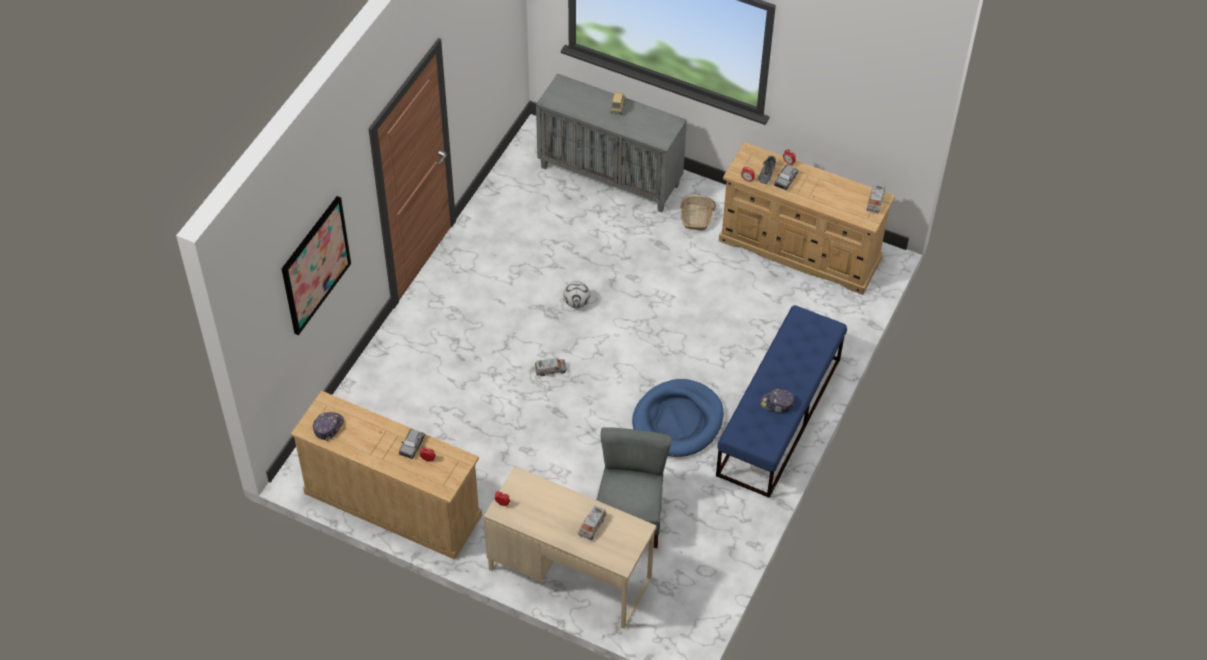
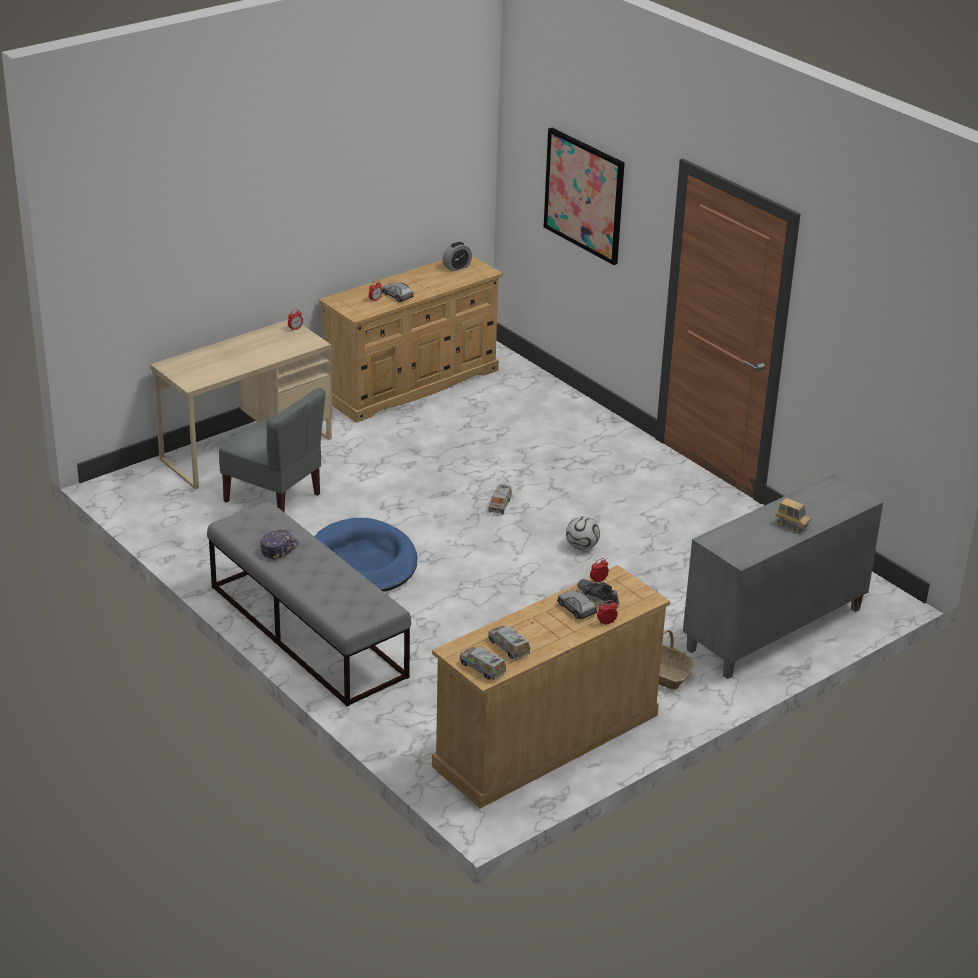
camera: 115 degrees right, 20 degrees down
(328, 427) = (457, 267): cap -> alarm clock
(592, 526) = (223, 362): toy truck -> toy truck (508, 647)
(779, 417) = (307, 630): blue bench -> grey bench

